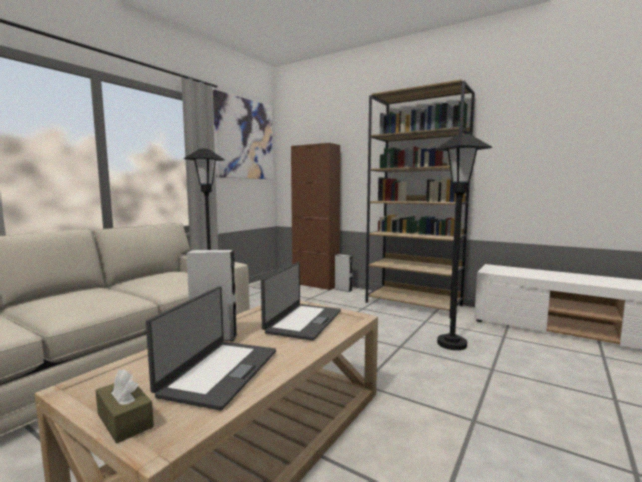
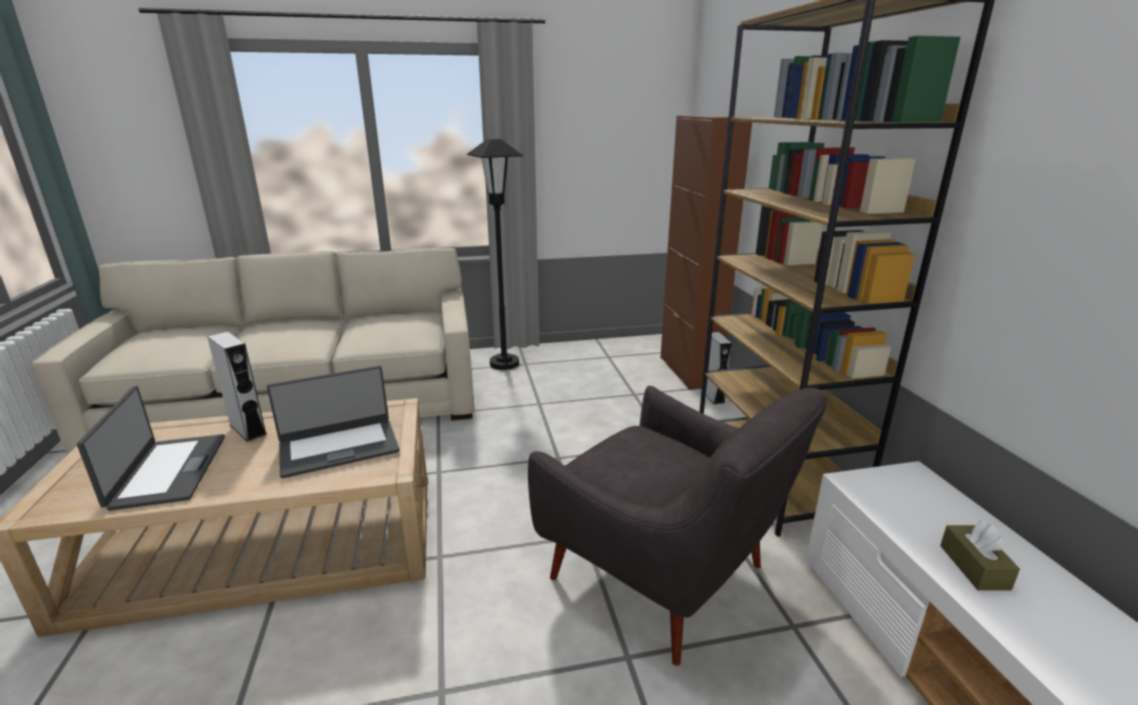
camera: 45 degrees right, 15 degrees up
(125, 420) = (62, 481): brown tissue box -> brown tissue box (974, 567)
(219, 372) = (167, 471): laptop -> laptop turned 75 degrees counterclockwise
(244, 139) = (613, 102): picture -> none
(452, 344) = (666, 578): black floor lamp -> grey armchair

